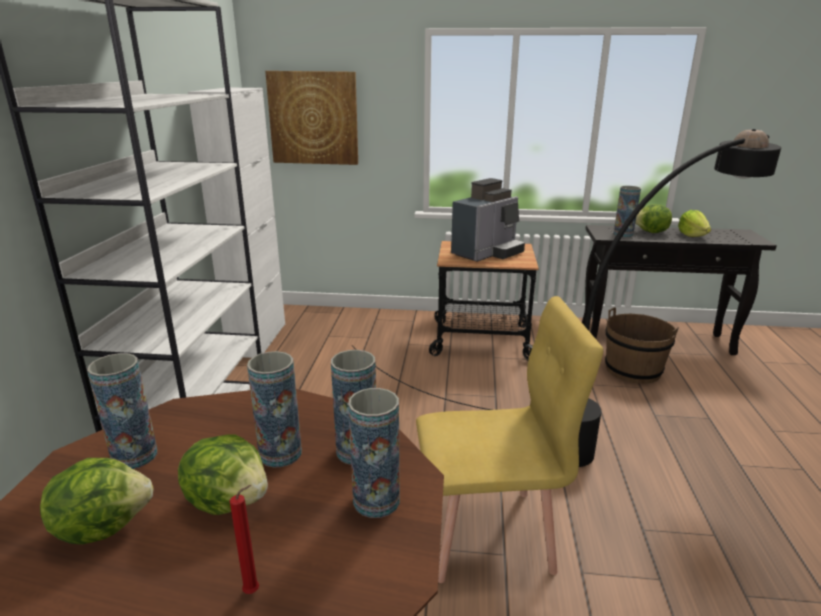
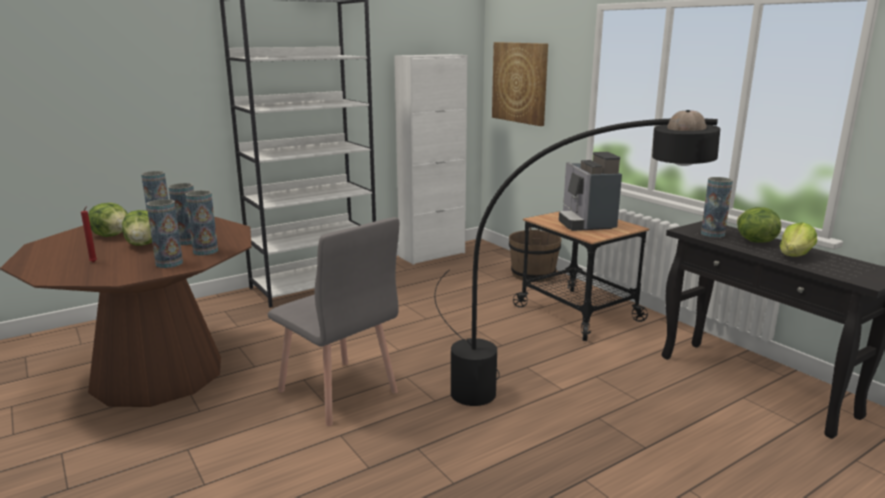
camera: 50 degrees right, 5 degrees down
(487, 253) = (585, 223): coffee machine -> coffee machine turned 75 degrees clockwise
(487, 534) = (337, 392): yellow chair -> grey chair
(633, 370) = (663, 388): brown bucket -> brown bucket (533, 274)

